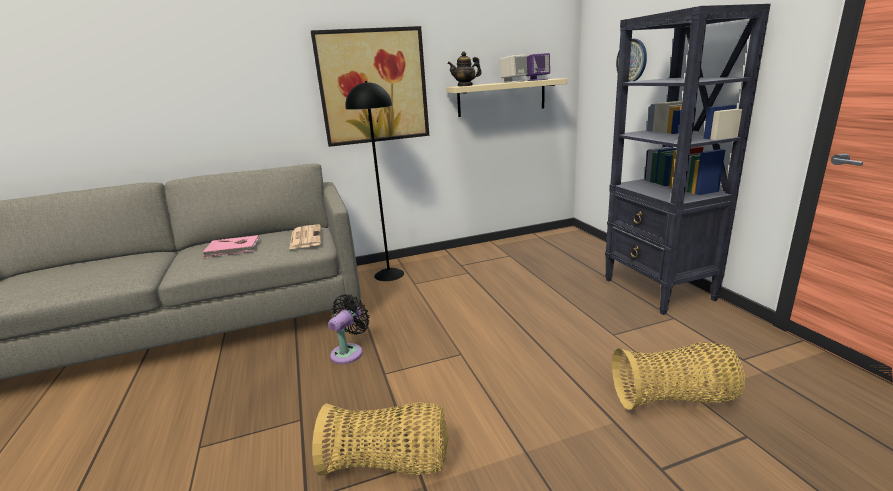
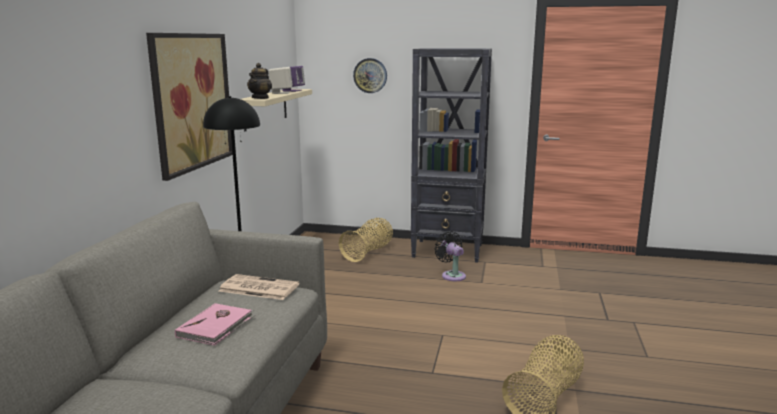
camera: 60 degrees left, 5 degrees down
(349, 352) = (376, 381): black fan -> black fan (452, 275)
(674, 398) = (558, 294): basket -> basket (368, 252)

